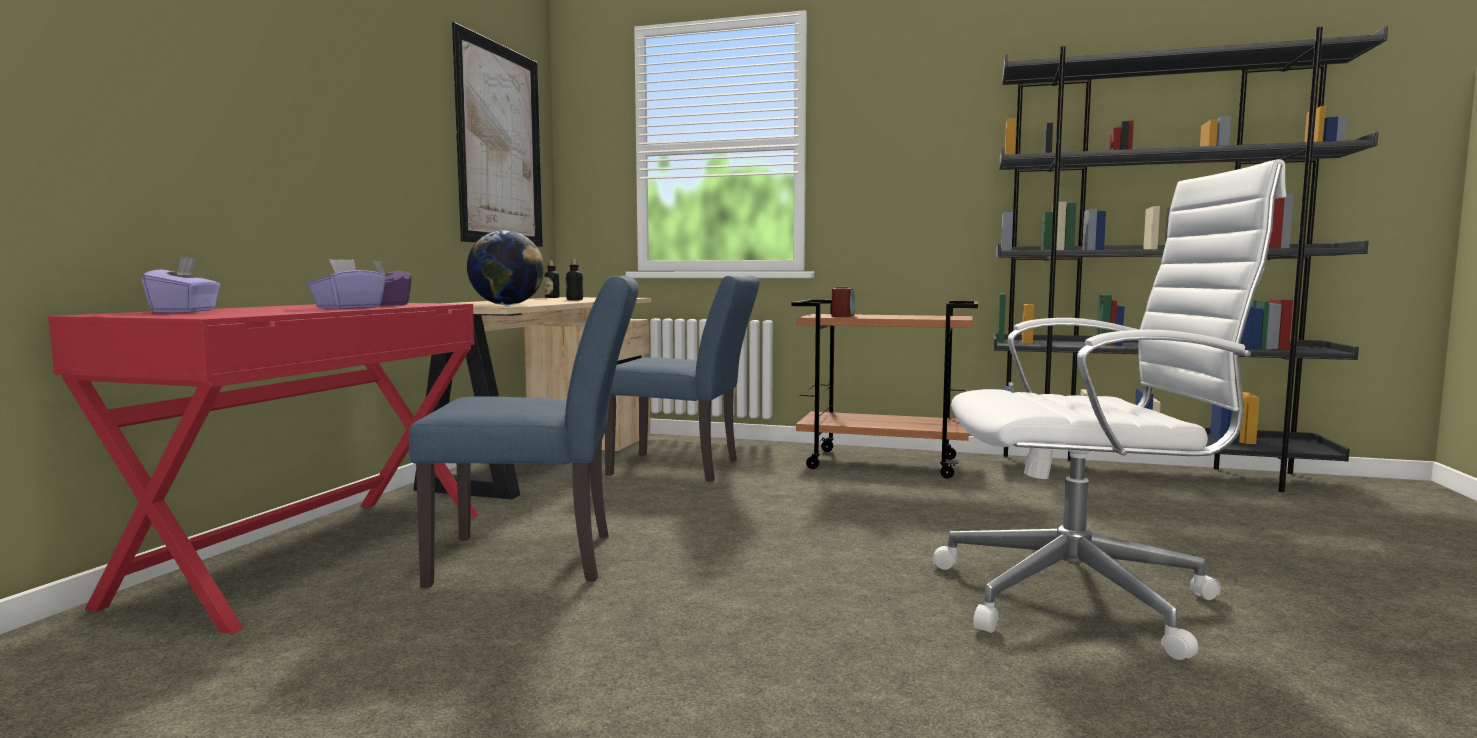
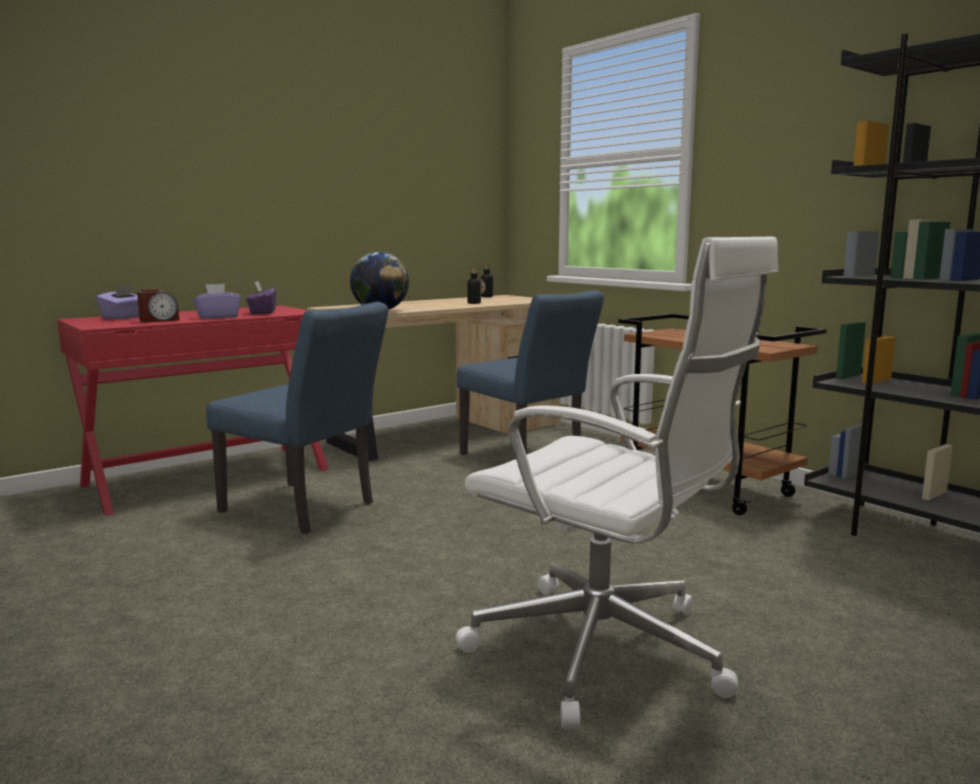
camera: 35 degrees right, 5 degrees up
(500, 145) = (439, 170): picture -> none
(842, 316) = (673, 335): alarm clock -> alarm clock (159, 320)

